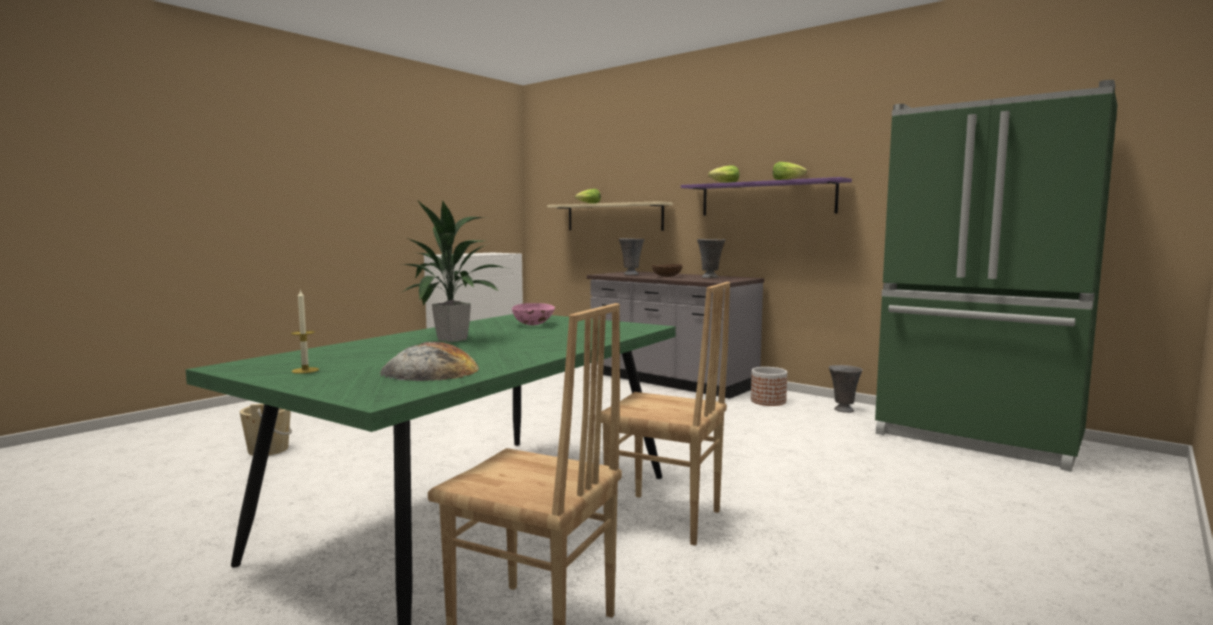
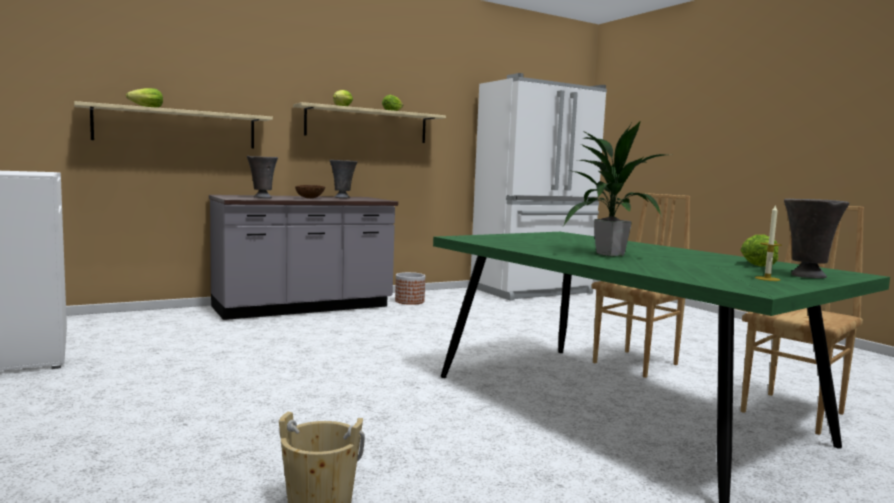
camera: 70 degrees left, 0 degrees up
(430, 371) = (757, 264): bread -> lettuce
(533, 325) = (532, 241): pink bowl -> none
(766, 198) = (367, 125): purple shelf -> beige shelf
(843, 410) = (453, 295): grey vase -> grey vase (806, 276)
(977, 439) = (533, 291): green fridge -> white fridge

